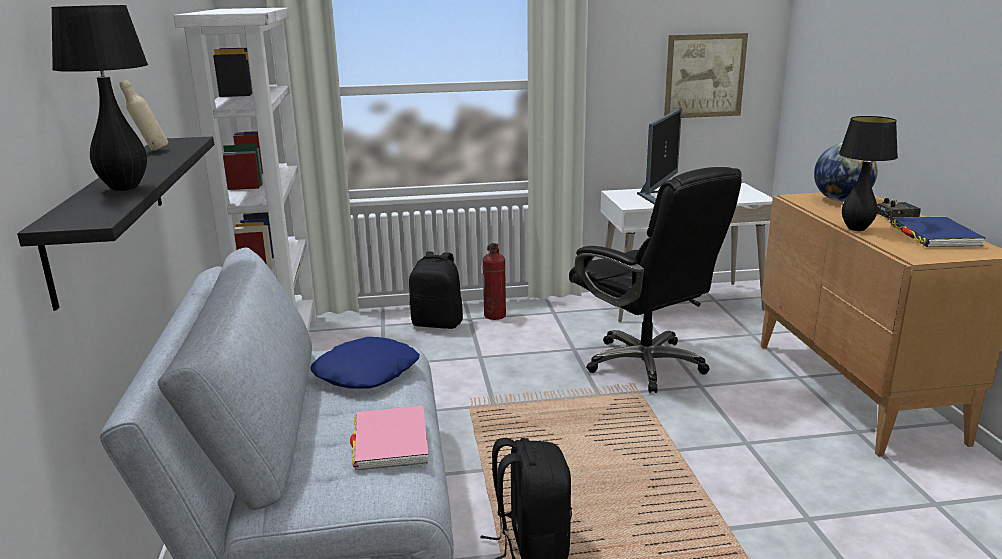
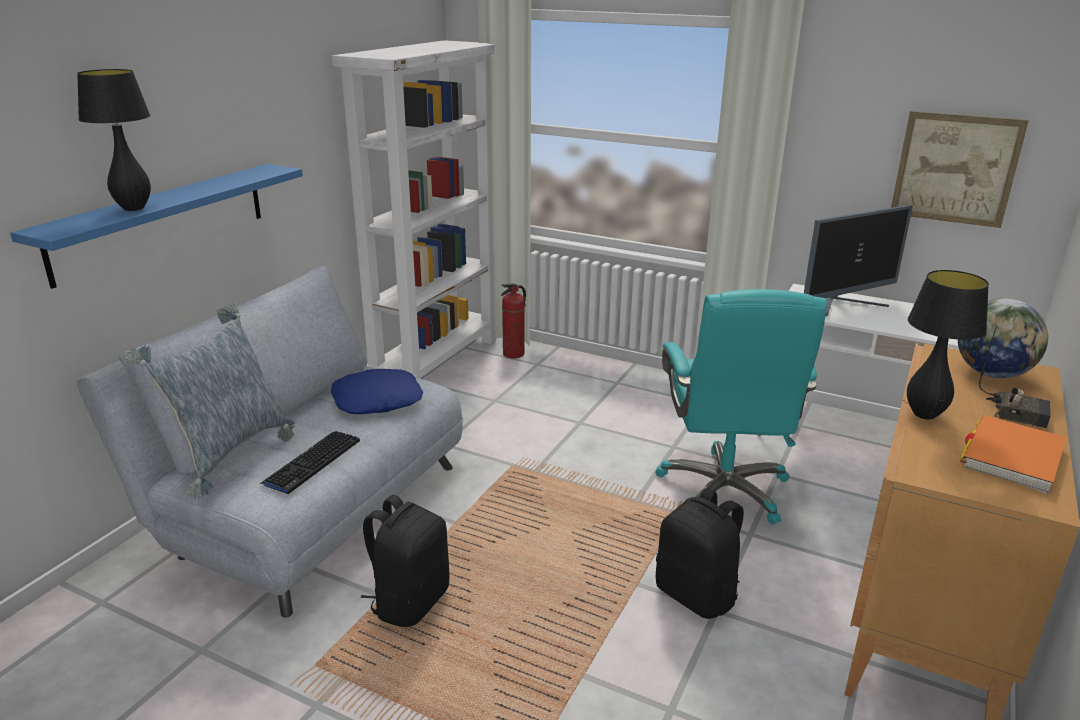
camera: 35 degrees right, 5 degrees up
(109, 211) = (162, 221): black shelf -> blue shelf
(150, 151) = (232, 176): beige bottle -> none
(298, 477) = (228, 462): none -> pillow
(390, 442) = (312, 462): pink book -> keyboard
(437, 323) = (584, 378): black backpack -> black backpack (697, 595)
(495, 315) = (644, 387): fire extinguisher -> fire extinguisher (513, 354)
(643, 363) = (723, 487): black office chair -> turquoise office chair
(934, 236) = (1011, 457): blue book -> orange book

